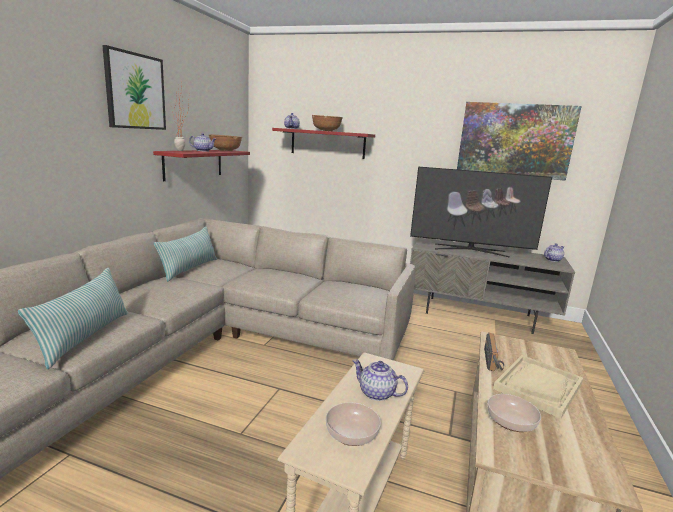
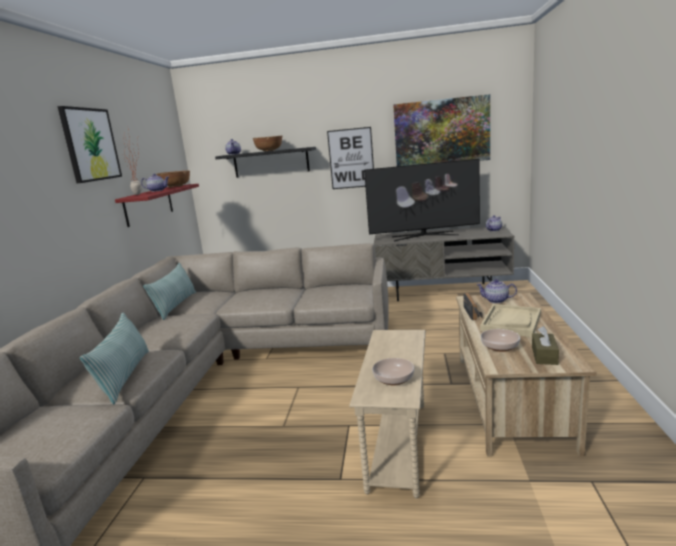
camera: 10 degrees left, 0 degrees up
(327, 143) = (271, 162): red shelf -> black shelf
(377, 393) = (399, 352): teapot -> teapot (496, 300)
(409, 153) = (351, 158): none -> picture
(569, 455) = (544, 355): none -> brown tissue box

